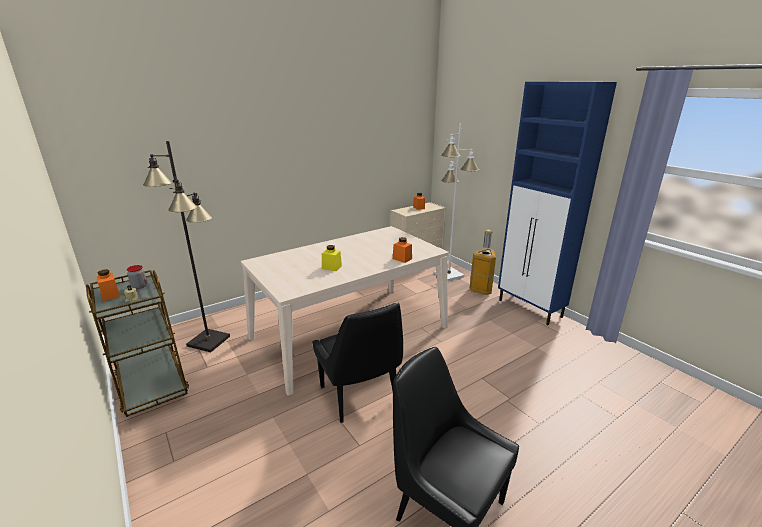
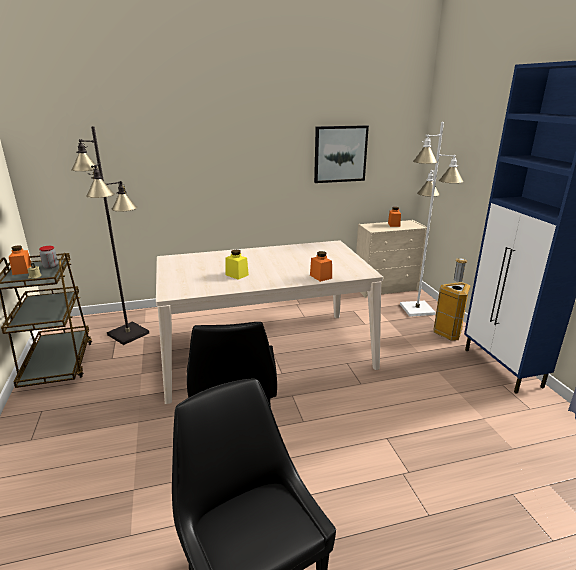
camera: 20 degrees right, 0 degrees up
(373, 152) = (340, 154): none -> picture

